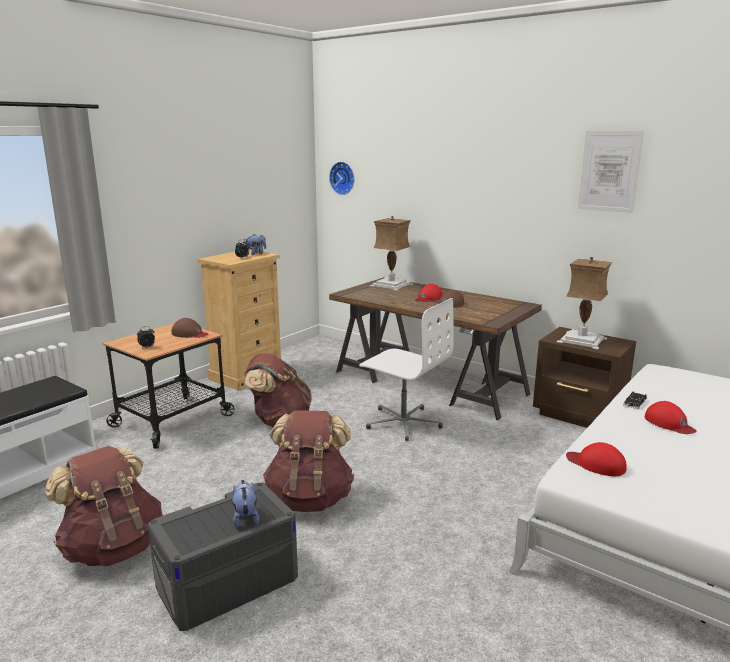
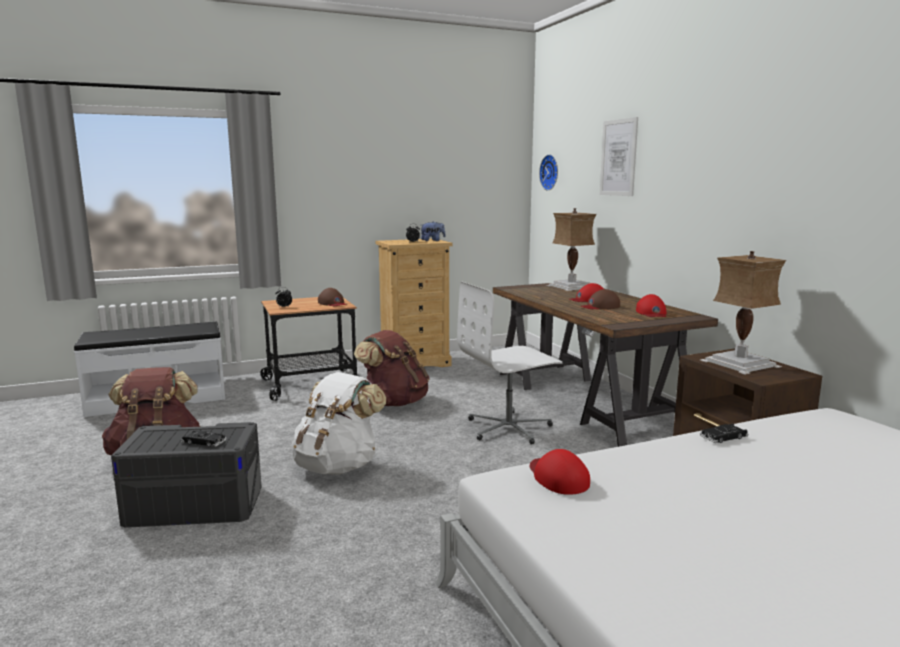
camera: 30 degrees right, 5 degrees down
(245, 517) = (204, 442): plush toy -> black toy car
(310, 499) = (338, 466): brown backpack -> white backpack
(403, 422) = (509, 428): white office chair -> white office chair turned 90 degrees clockwise
(609, 171) = (798, 140): picture -> picture (618, 157)
(669, 423) = (732, 464): red cap -> red cap (652, 313)

